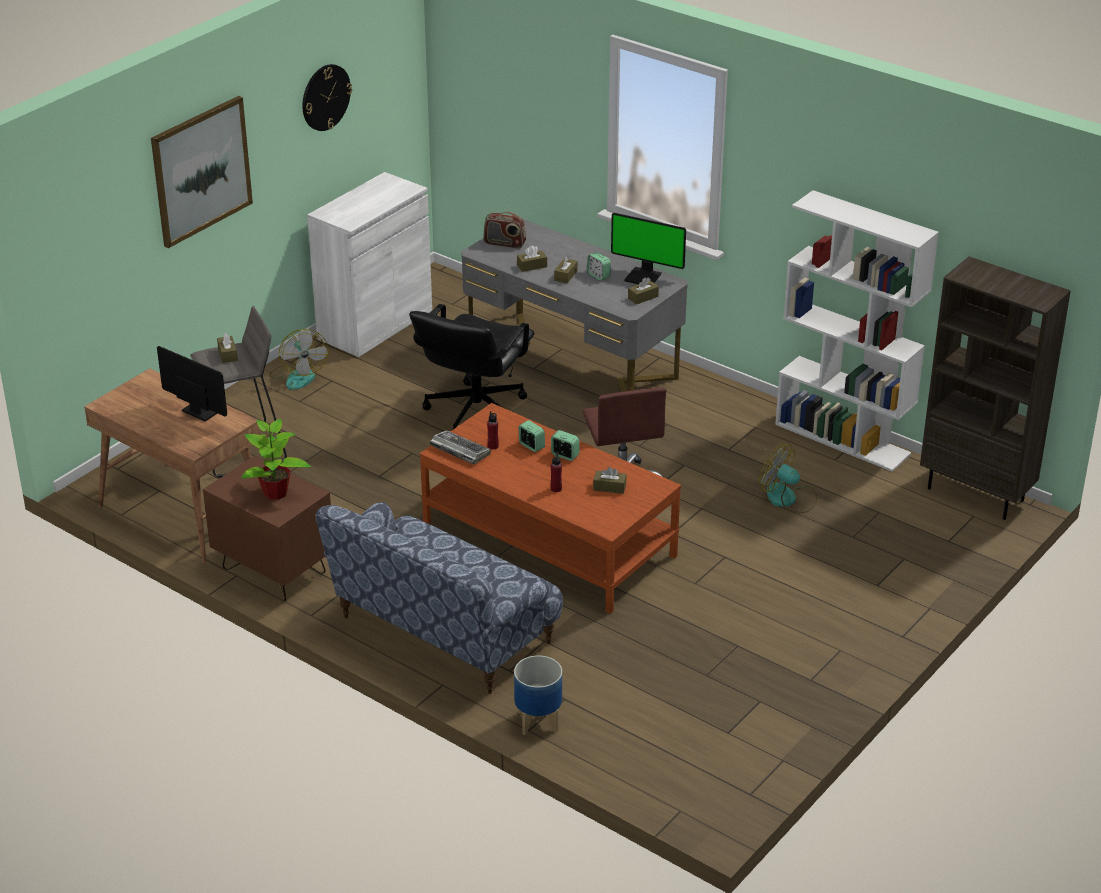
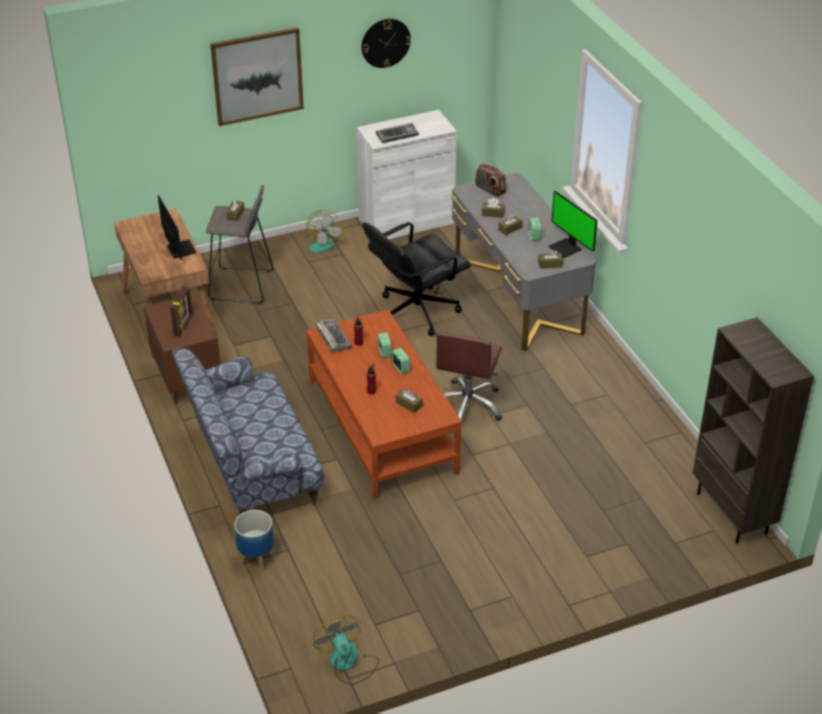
camera: 30 degrees right, 5 degrees up
(275, 493) = (184, 326): potted plant -> picture frame
(365, 210) = (397, 135): none -> keyboard
(788, 499) = (580, 461): fan -> fan (348, 663)
(843, 439) = (666, 428): white bookcase -> none

